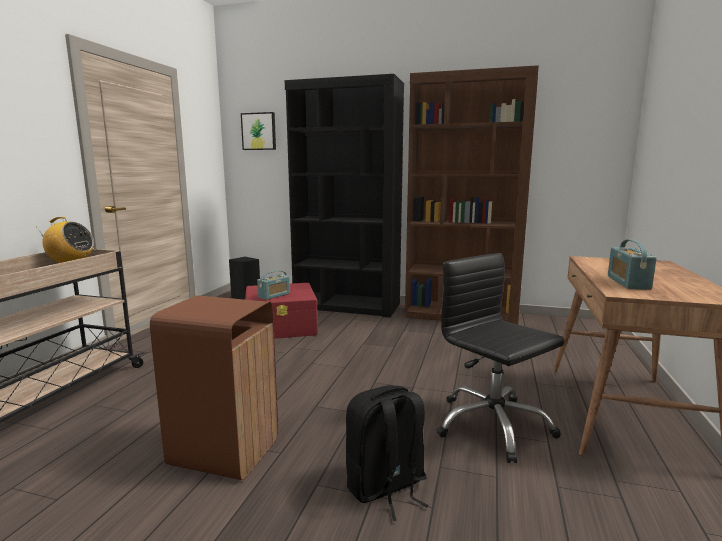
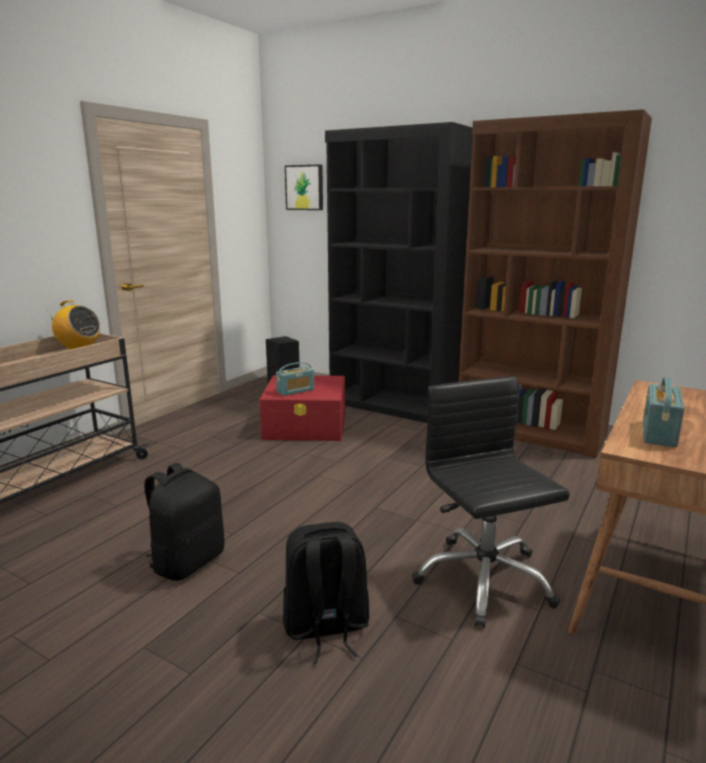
camera: 15 degrees right, 5 degrees up
(225, 451) = (187, 561): brown trash can -> black backpack

